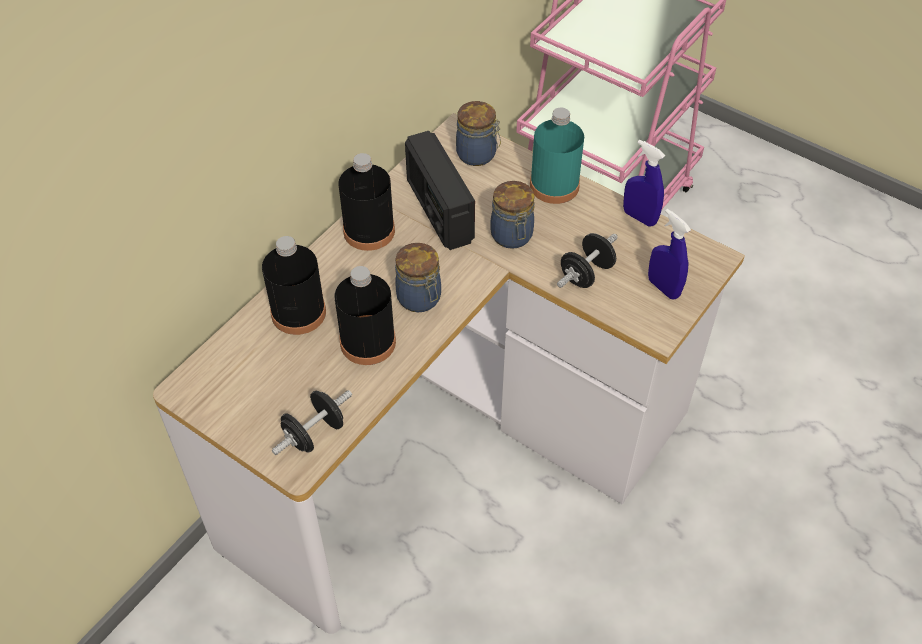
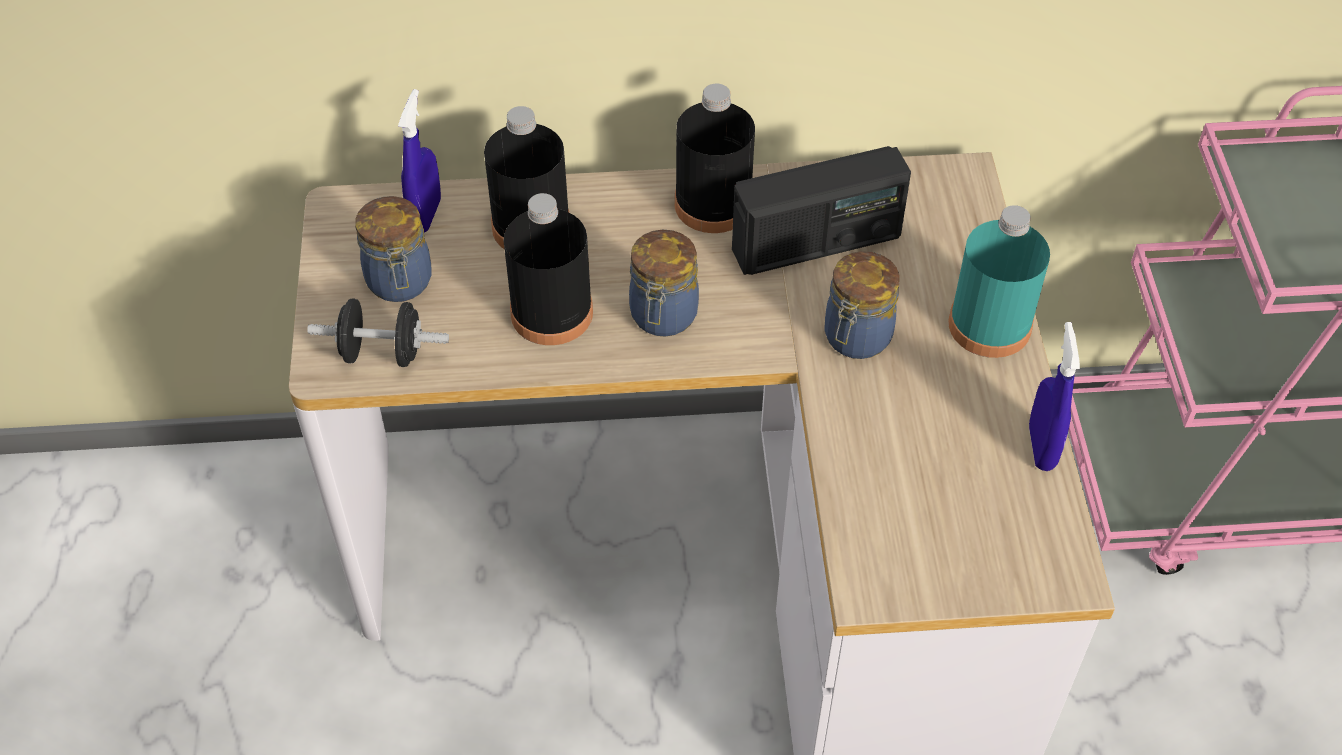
camera: 50 degrees right, 0 degrees up
(439, 210) = (816, 243): radio -> radio turned 135 degrees counterclockwise
(478, 154) = (950, 219): jar -> jar (400, 283)
(586, 274) = (879, 451): black dumbbell -> none
(663, 288) = (948, 549): blue spray bottle -> blue spray bottle (426, 215)

